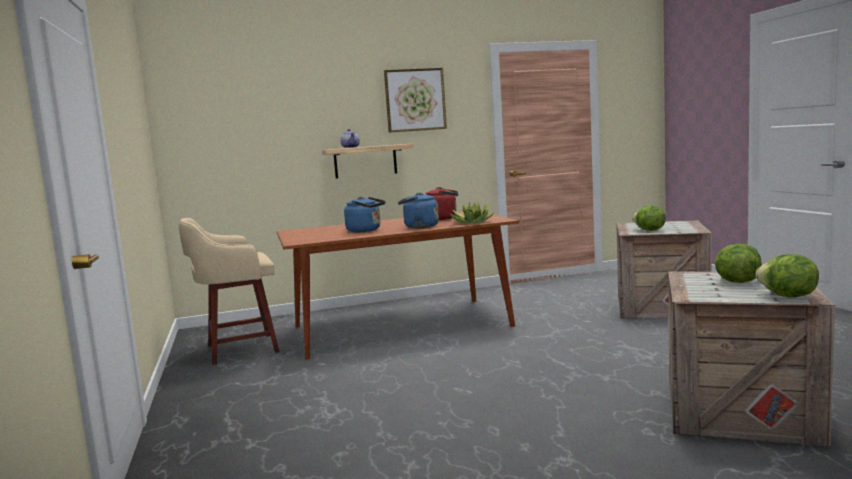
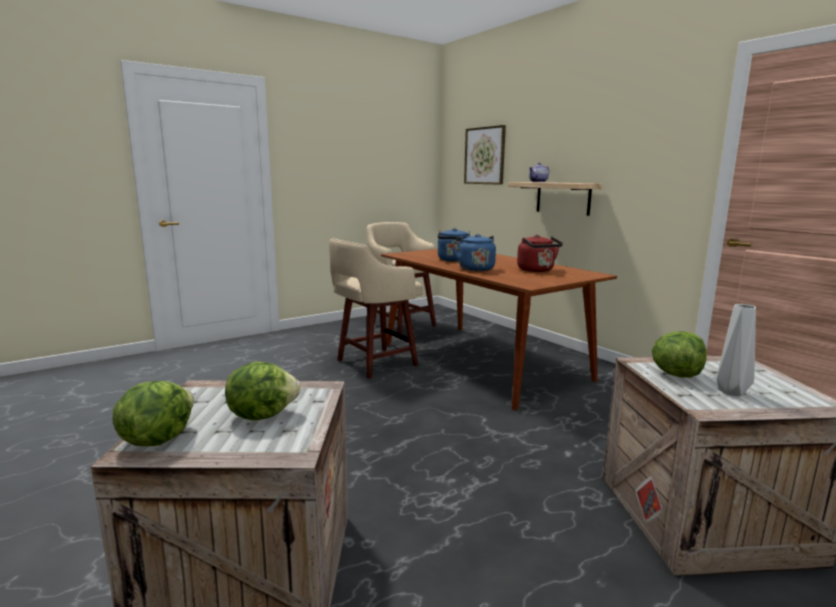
camera: 70 degrees right, 5 degrees up
(363, 366) = (374, 363): none -> beige stool
(415, 100) = (622, 131): picture -> picture (485, 155)
(471, 222) = (508, 278): potted plant -> none
(674, 227) = (729, 392): none -> grey vase

